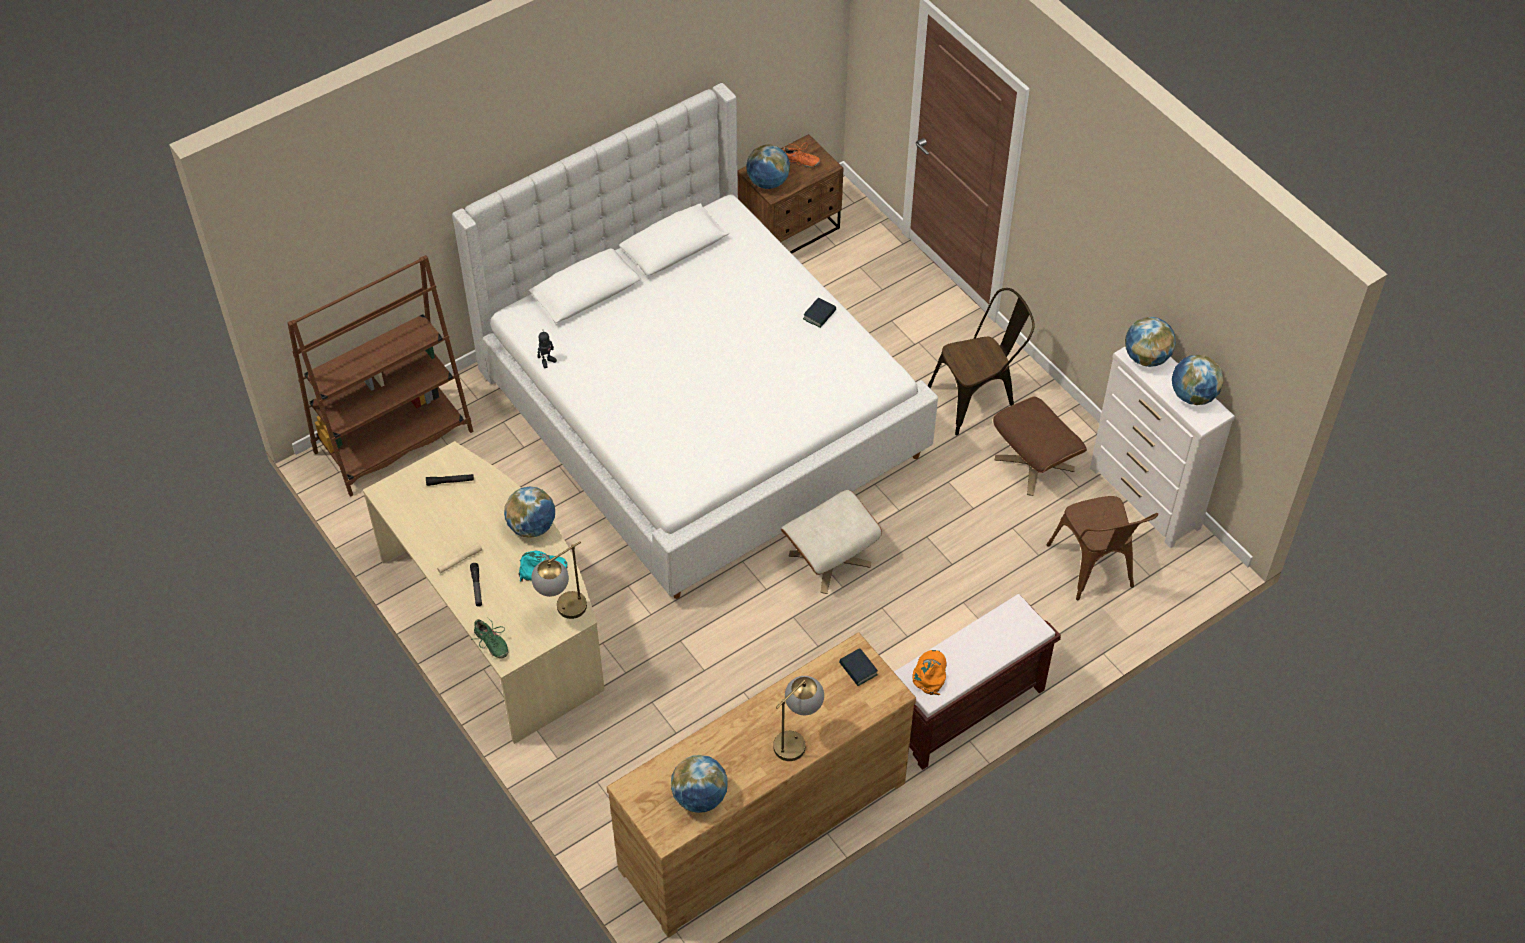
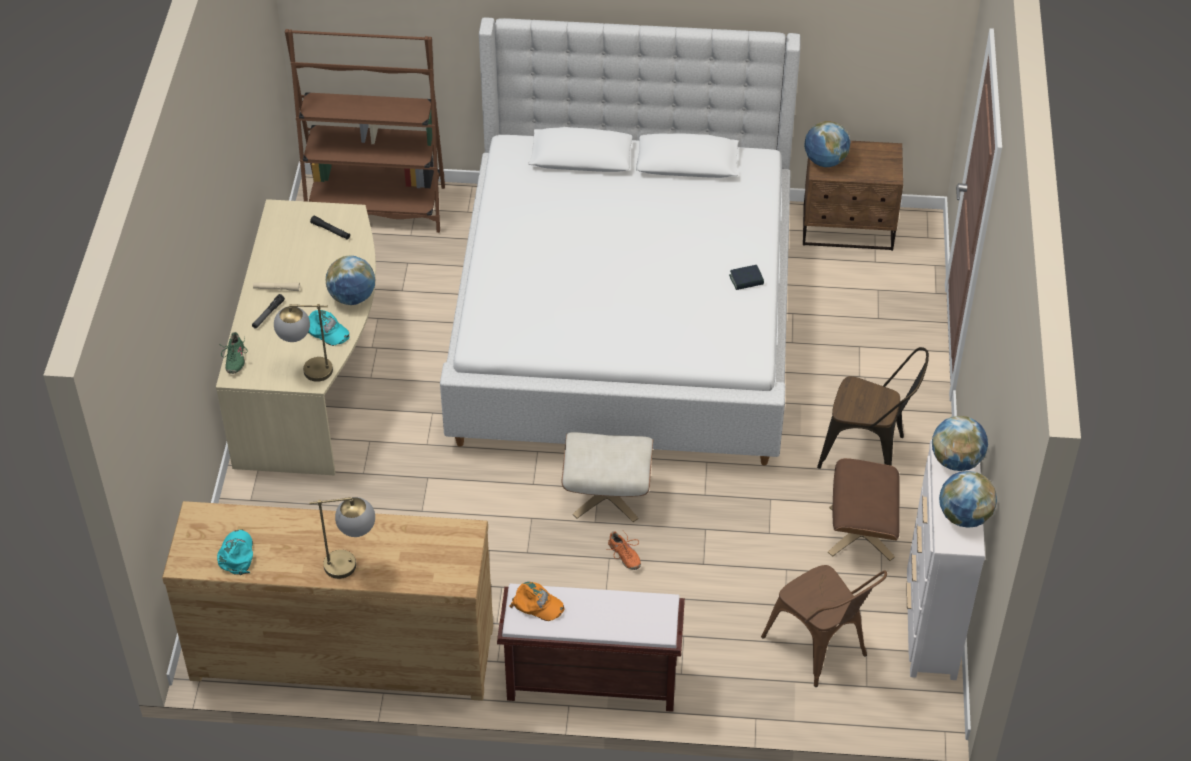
camera: 40 degrees right, 5 degrees down
(547, 361) = (496, 189): toy robot -> none
(700, 797) = (236, 554): globe -> turquoise cap
(800, 162) = (870, 160): orange shoe -> orange shoe (624, 556)
(858, 669) = (455, 547): book -> none
(930, 674) = (537, 604): orange cap -> orange cap turned 60 degrees clockwise
(1095, 570) = (821, 650): brown chair -> brown chair turned 60 degrees counterclockwise

